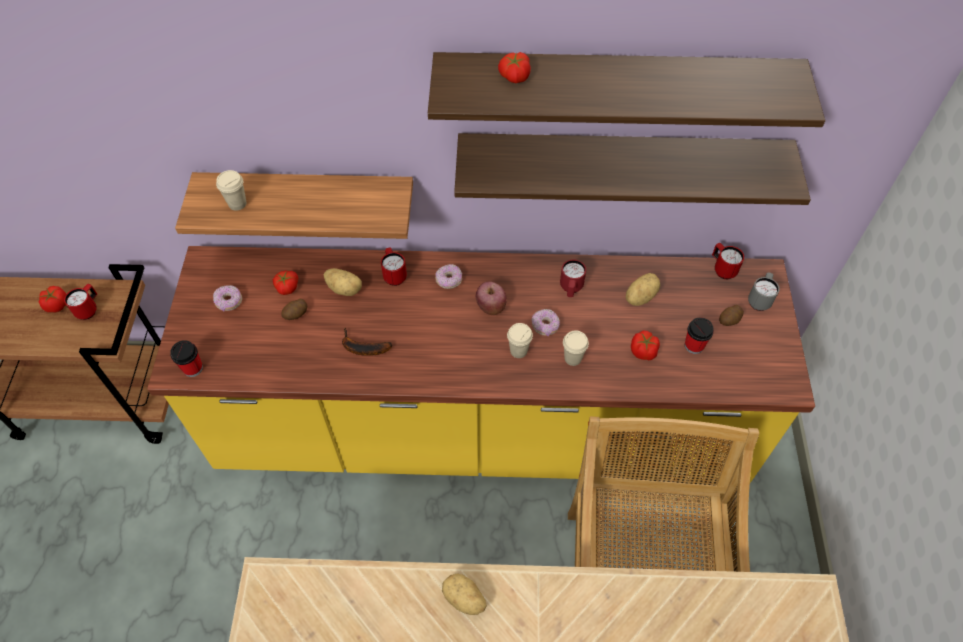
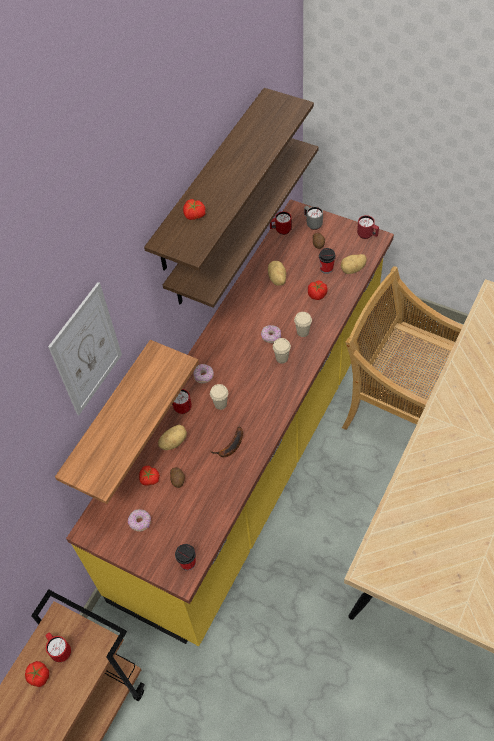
camera: 60 degrees left, 0 degrees up
(237, 204) = (108, 453): beige cup -> beige cup (220, 404)
(281, 83) = (86, 350): none -> picture
(463, 599) = (427, 459): potato -> potato (353, 269)
(491, 307) = (239, 360): apple -> none
(571, 289) = (250, 312): red mug -> red mug (367, 235)

